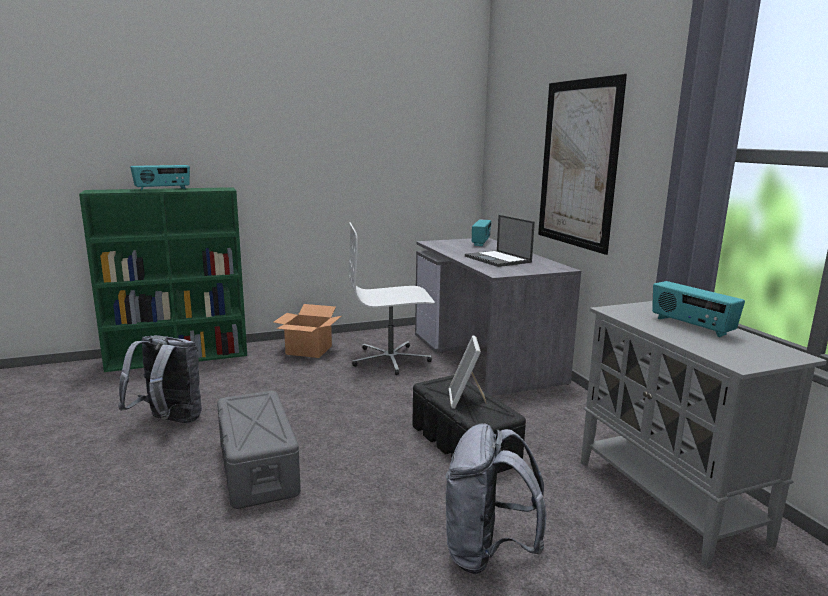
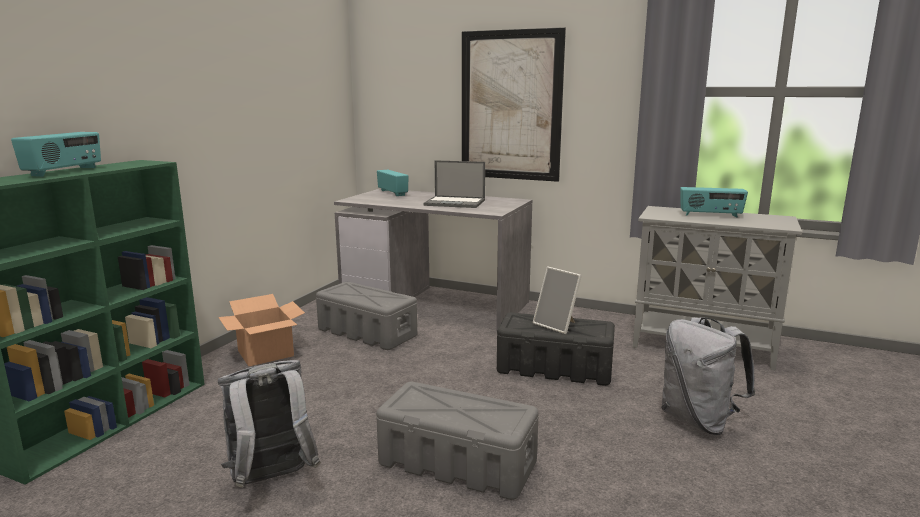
camera: 45 degrees left, 0 degrees up
(391, 359) = (366, 332): white office chair -> grey storage box

